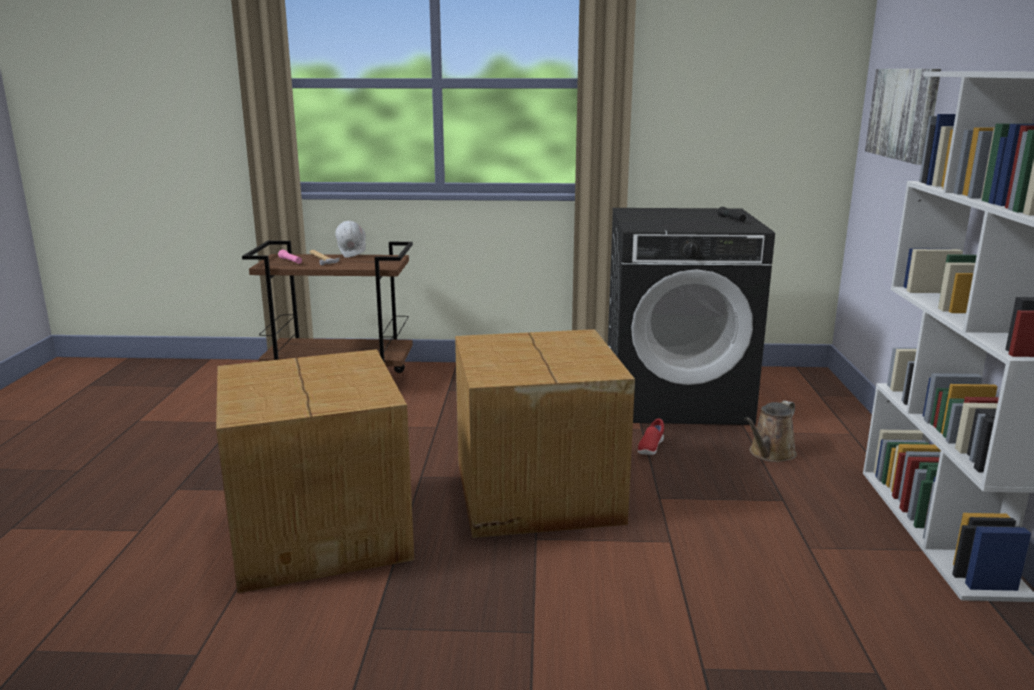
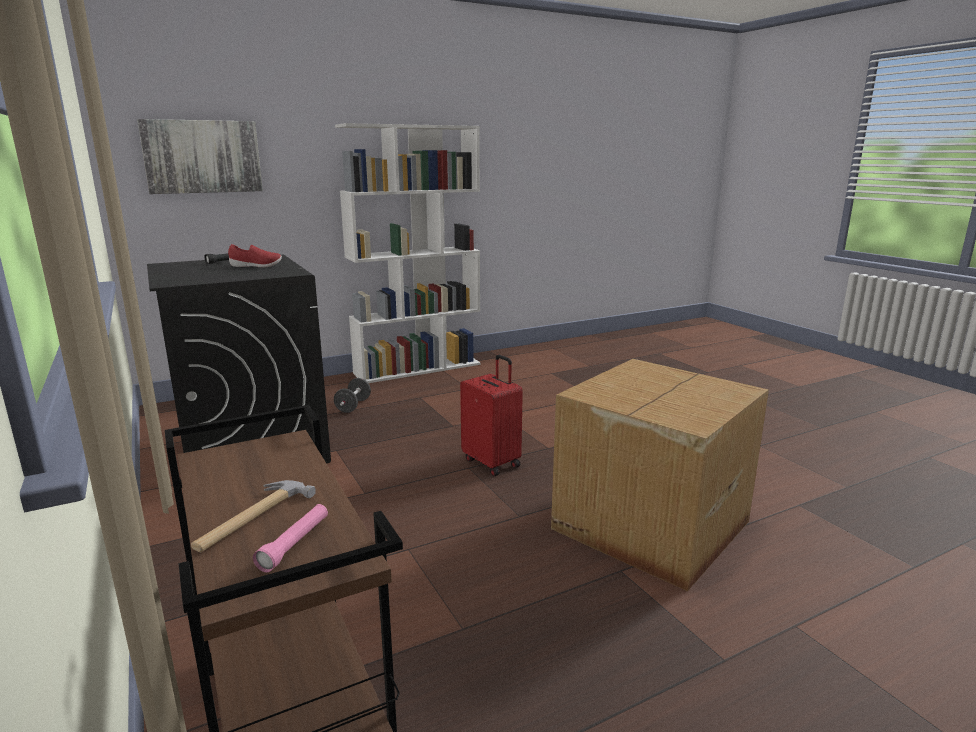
camera: 120 degrees left, 0 degrees up
(352, 255) = (195, 501): white hard hat -> none
(535, 494) = (492, 462): cardboard box -> red suitcase
(650, 448) = (374, 440): red shoe -> red shoe (256, 266)
(770, 454) = (353, 406): brown watering can -> black dumbbell

